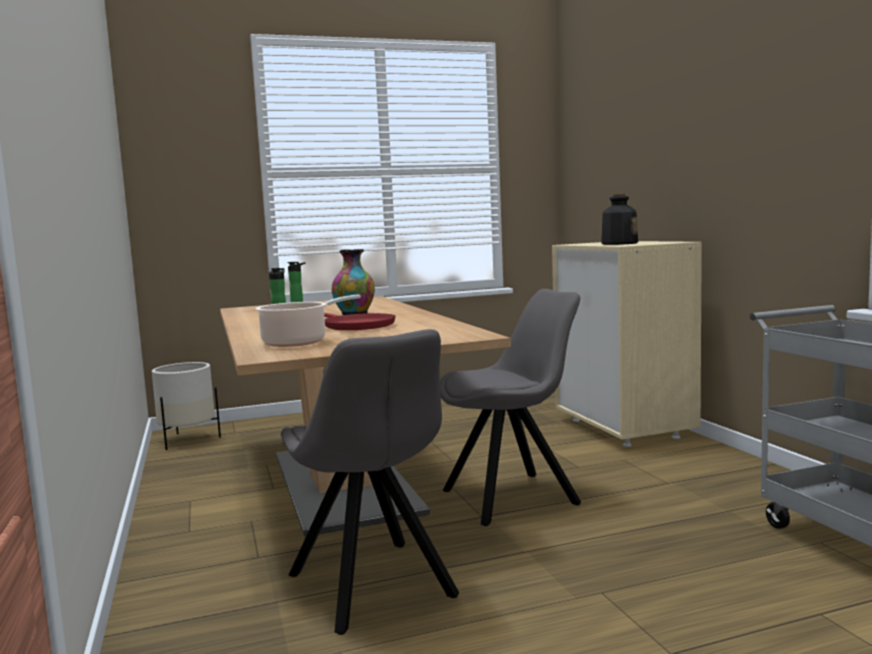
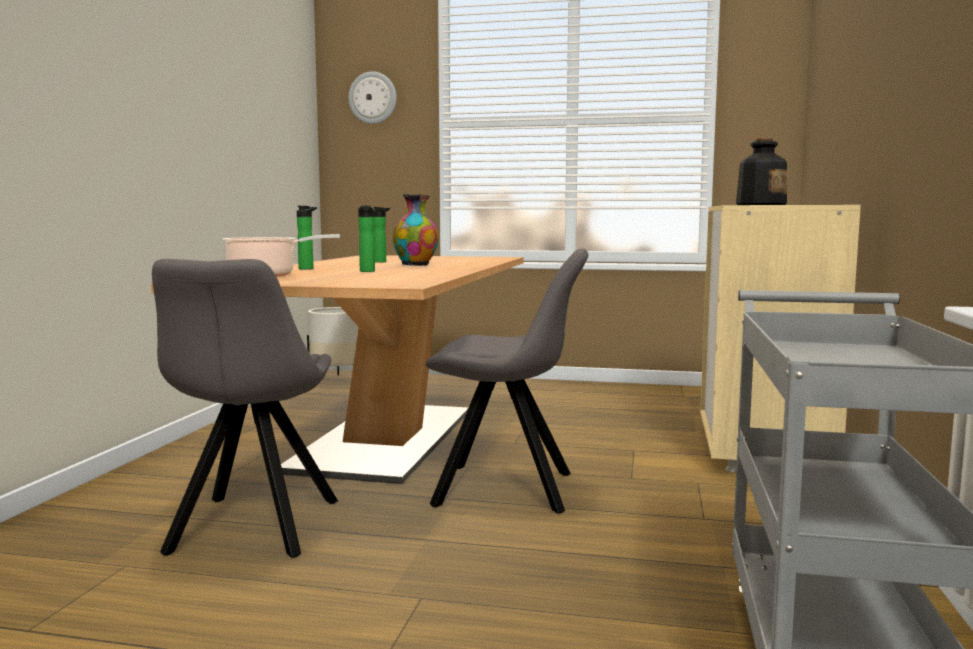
camera: 30 degrees right, 0 degrees up
(187, 147) = (373, 98): none -> wall clock
(356, 326) = (367, 271): red frying pan -> bottle

